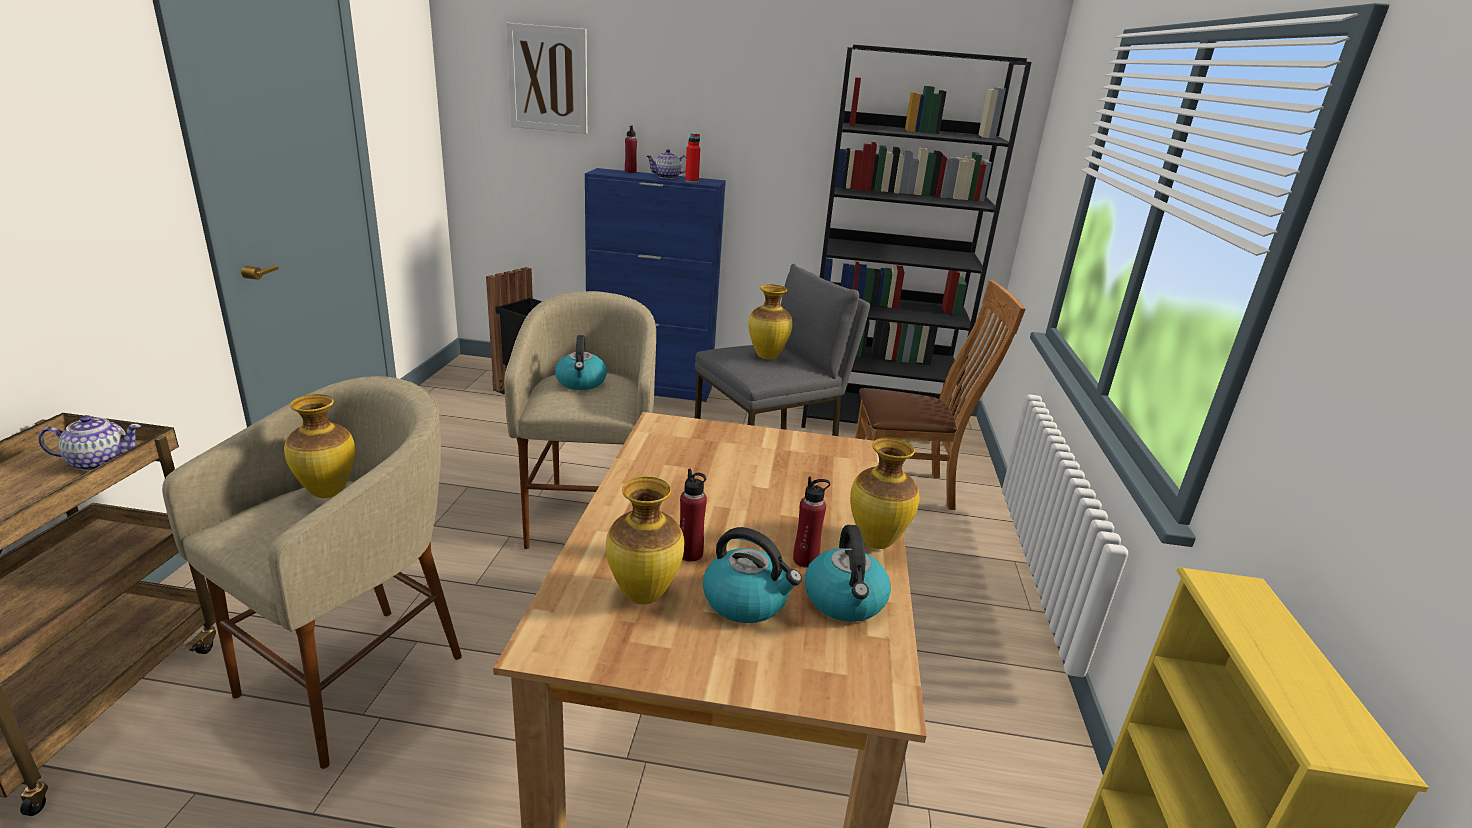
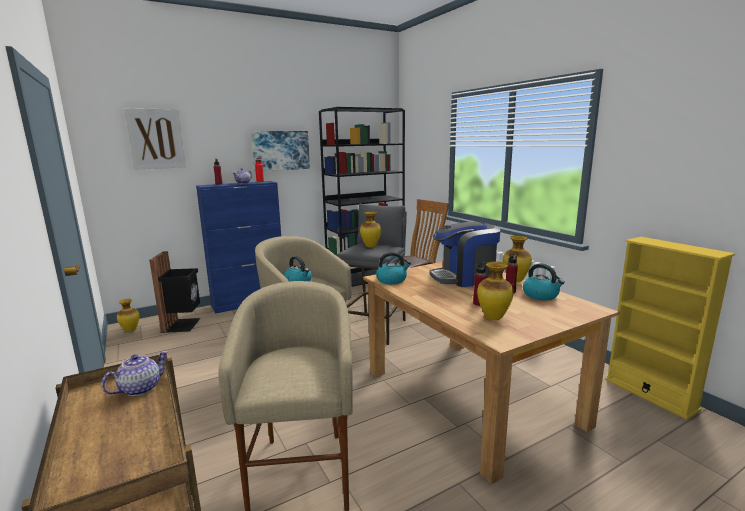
camera: 35 degrees left, 10 degrees down
(326, 492) = (281, 355): vase -> vase (130, 331)
(747, 601) = (520, 306): kettle -> kettle (392, 280)
(757, 124) = (280, 150): none -> picture
(792, 489) = (464, 278): none -> coffee machine

